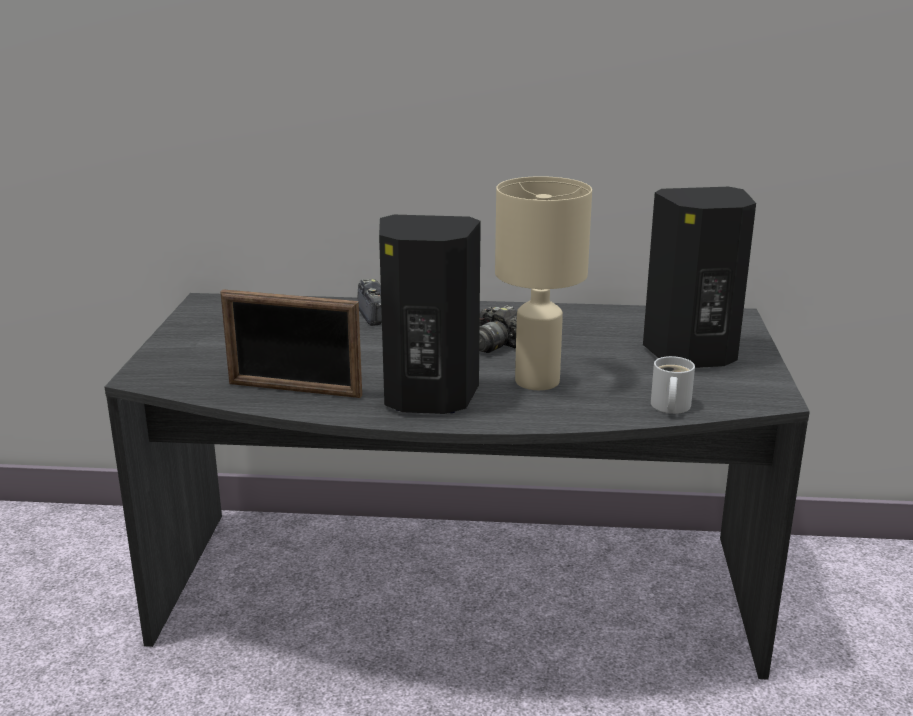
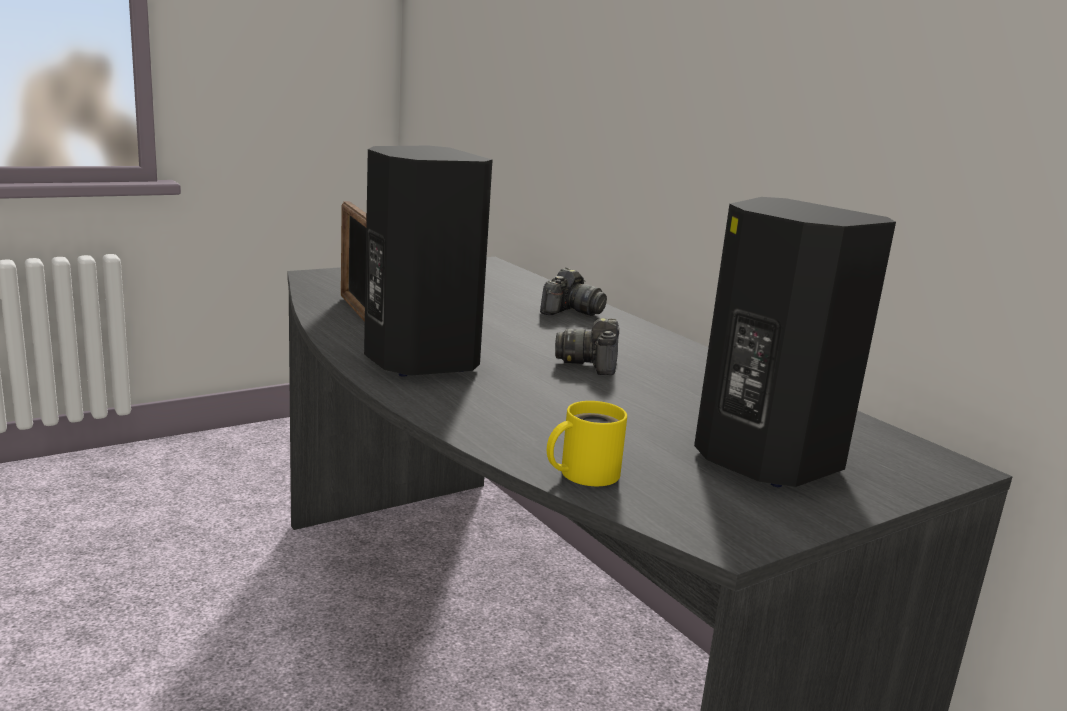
camera: 50 degrees right, 5 degrees down
(535, 381) = (534, 395): beige table lamp -> none
(669, 406) = (583, 473): white mug -> yellow mug

